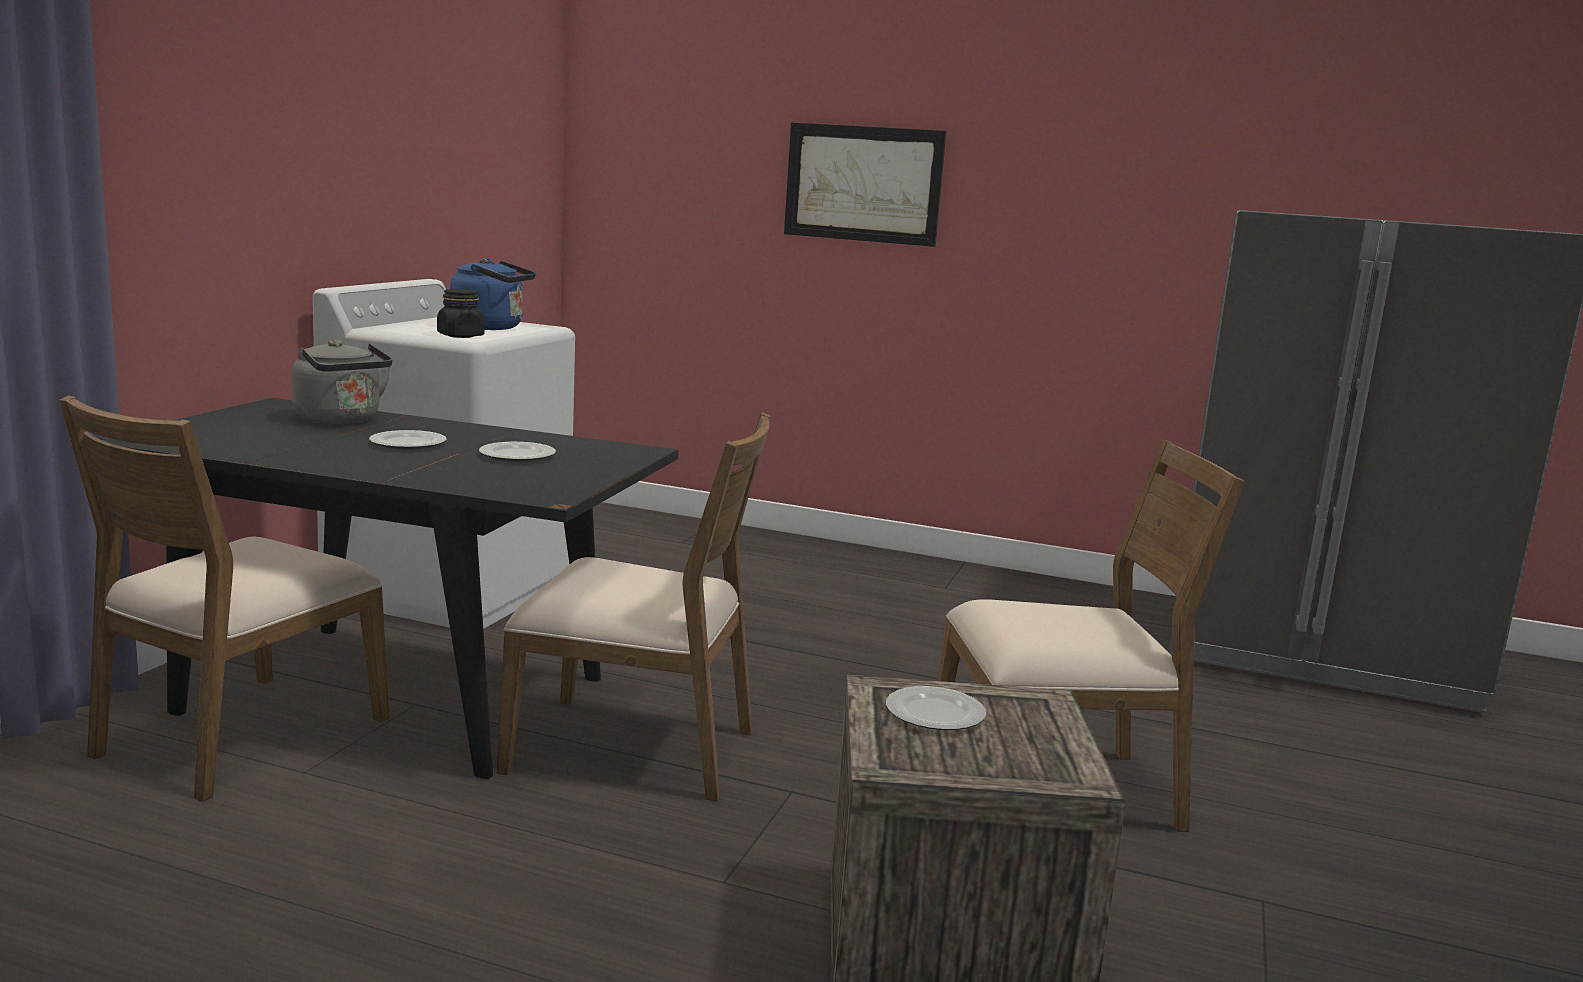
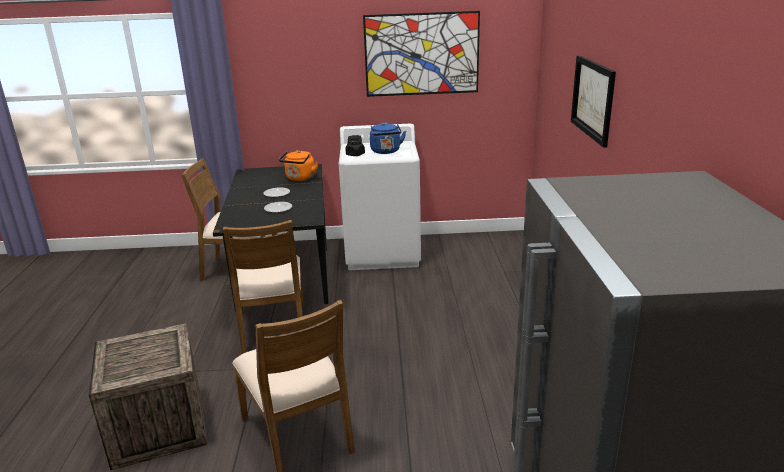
camera: 70 degrees right, 10 degrees up
(341, 420) = (300, 178): grey kettle -> orange kettle
(432, 121) = (421, 54): none -> picture
(935, 714) = (154, 346): plate -> none

